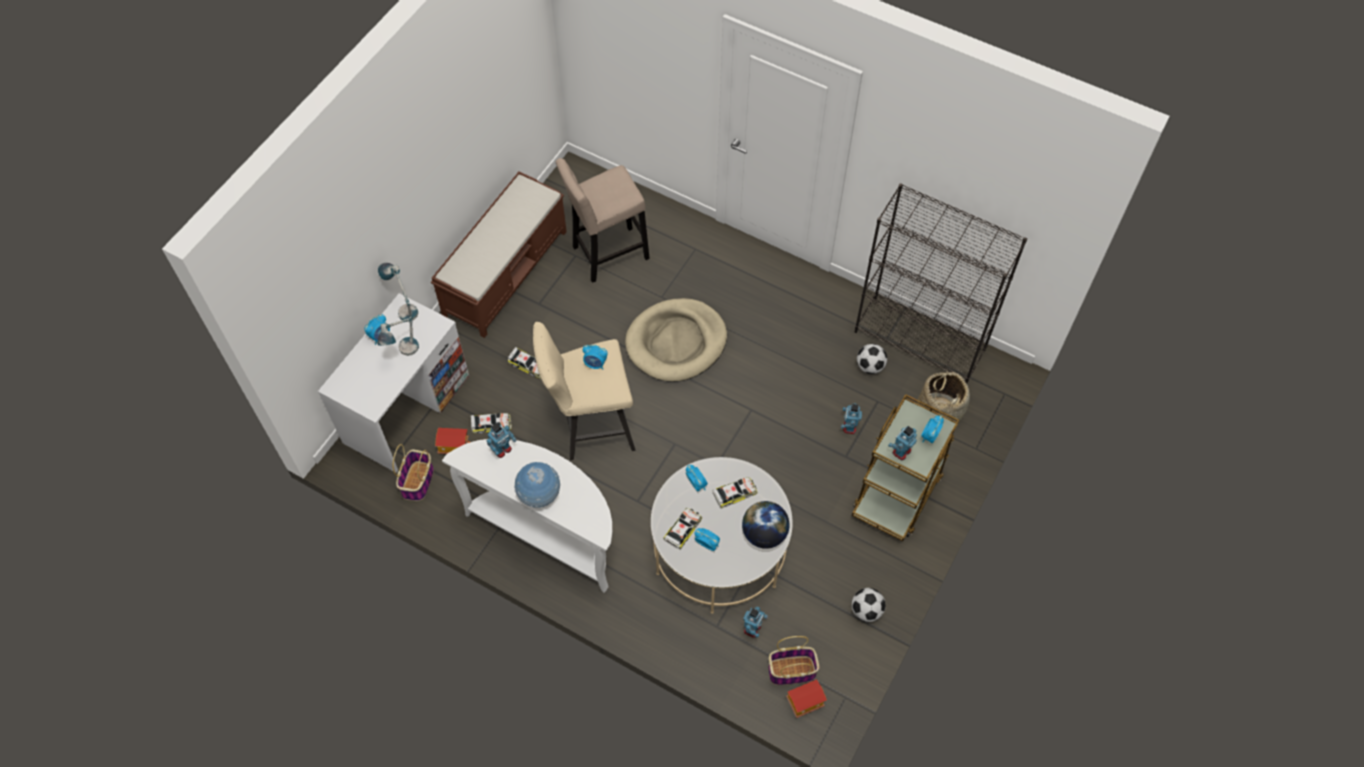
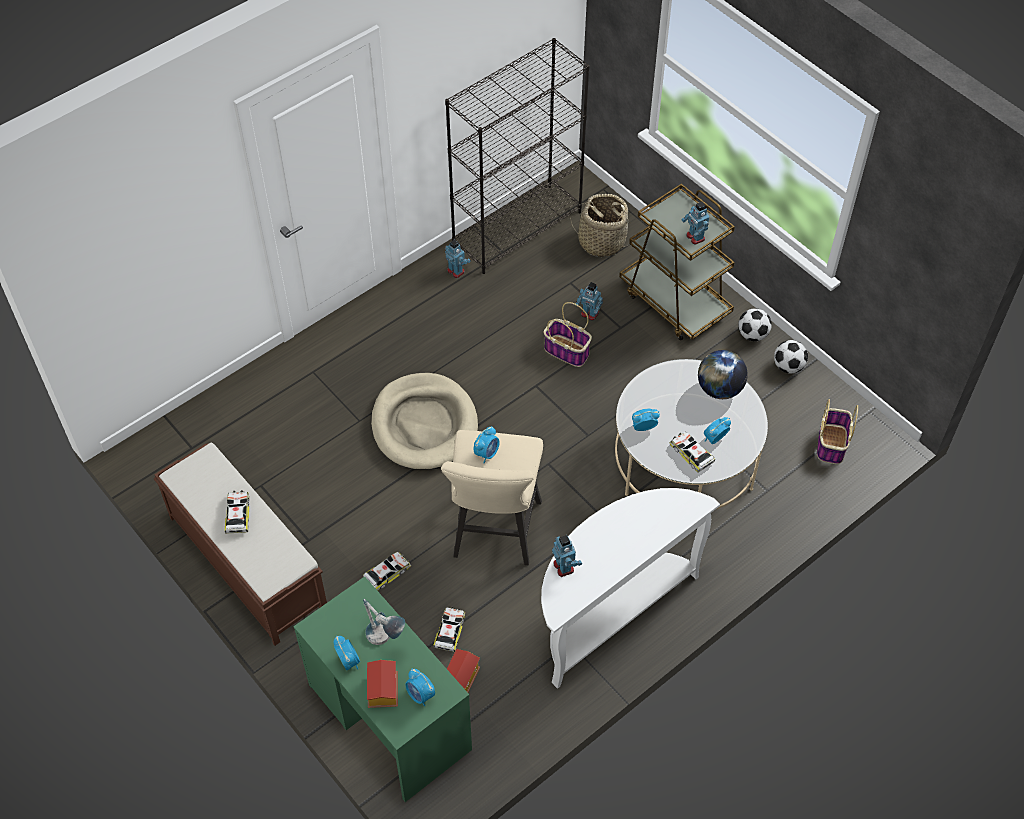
camera: 70 degrees left, 5 degrees down
(403, 307) = (318, 626): table lamp -> none
(406, 409) = (389, 717): white desk -> green desk
(418, 482) = (494, 728): basket -> basket (567, 351)
(539, 495) = (635, 546): globe -> none
(606, 255) = (276, 455): beige stool -> none
(735, 493) = (666, 399): toy car -> toy car (238, 515)
(752, 629) = (779, 461): toy robot -> toy robot (456, 271)
(805, 701) = (865, 443): toy house -> toy house (382, 690)
(870, 366) = (529, 275): football -> football (752, 335)
(929, 436) = (687, 212): alarm clock -> alarm clock (420, 695)

